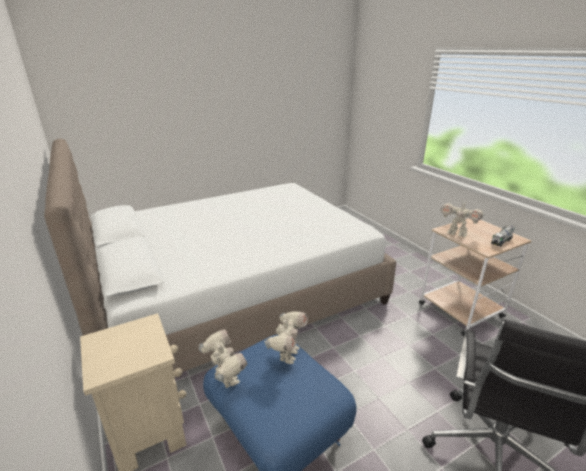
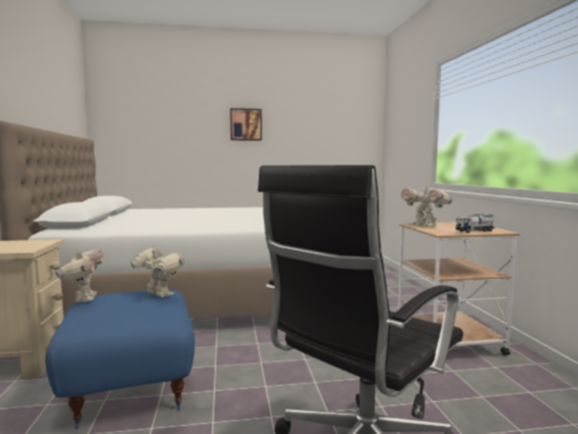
camera: 20 degrees right, 20 degrees down
(227, 97) = (246, 124): none -> picture
(287, 355) = (158, 295): toy robot -> toy robot turned 90 degrees counterclockwise

